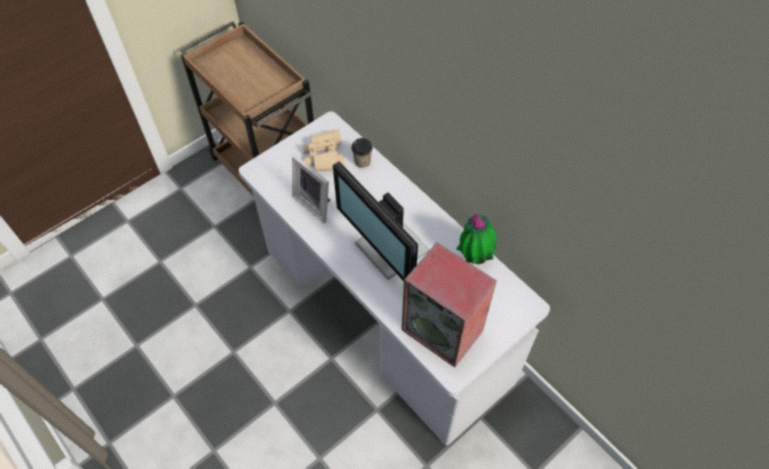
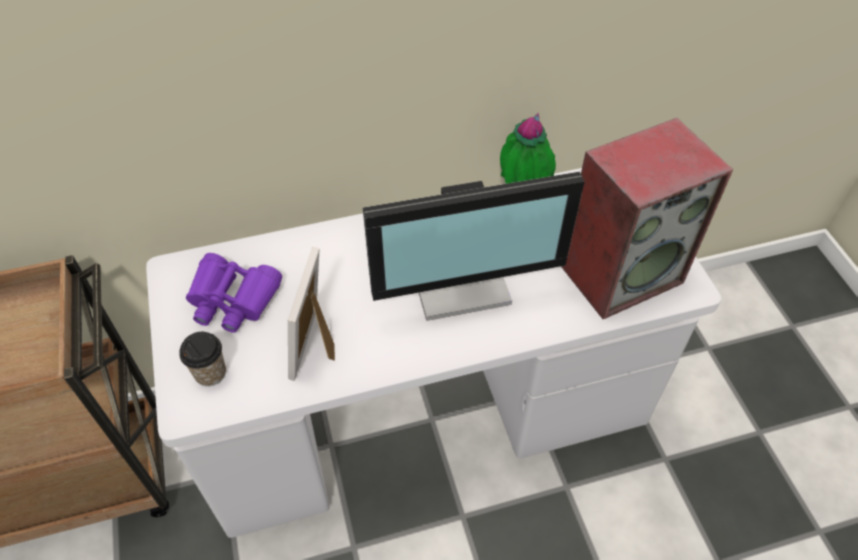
camera: 65 degrees left, 5 degrees down
(315, 204) = (318, 346): picture frame -> picture frame turned 120 degrees clockwise
(325, 156) = (233, 300): beige binoculars -> purple binoculars
(362, 161) = (279, 256): cup -> cup (210, 373)

